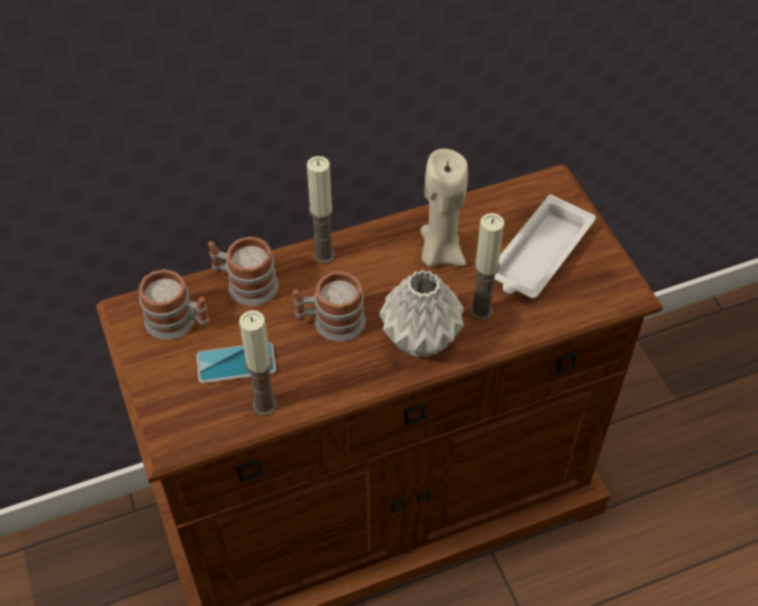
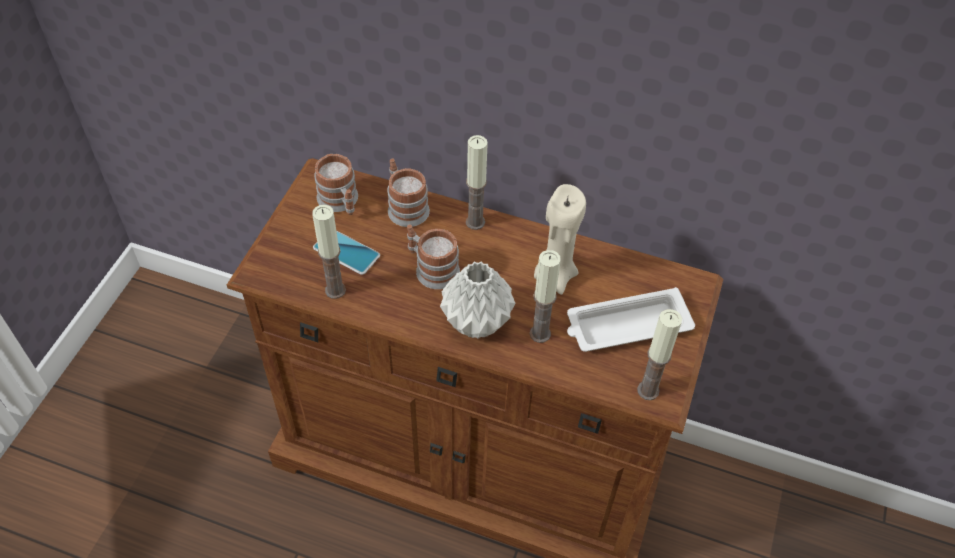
camera: 40 degrees right, 0 degrees up
(609, 294) = (648, 390): none -> candle

